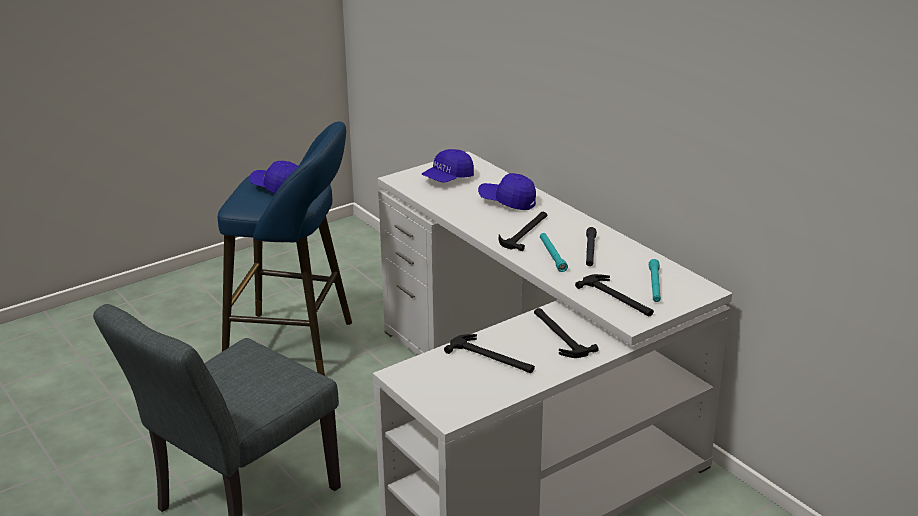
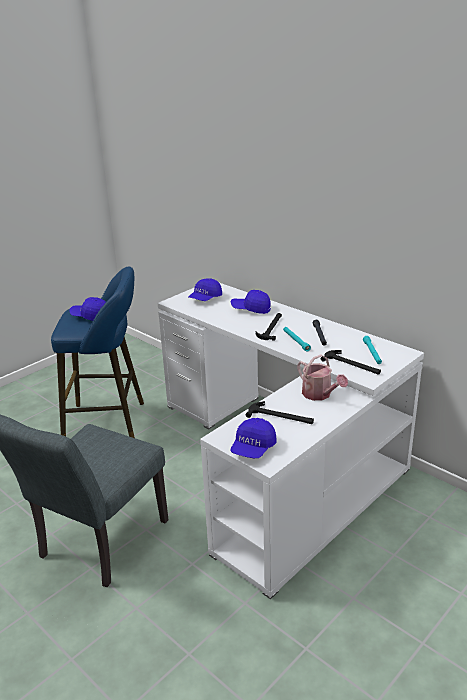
camera: 10 degrees left, 0 degrees up
(438, 394) = (253, 448): none -> blue cap
(559, 335) = (319, 395): hammer -> watering can

